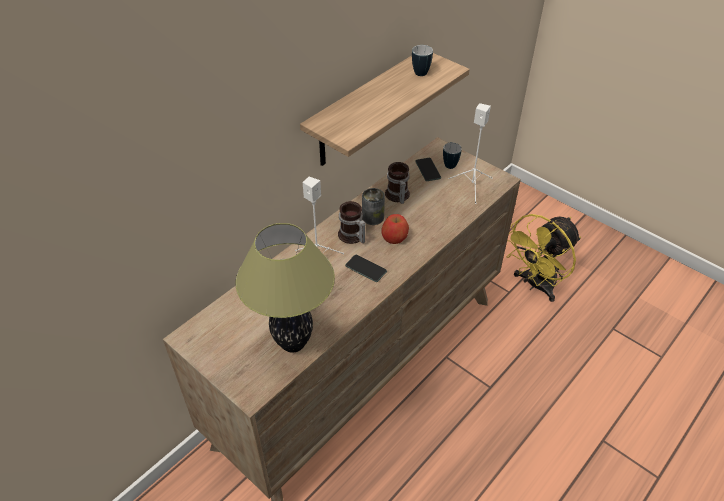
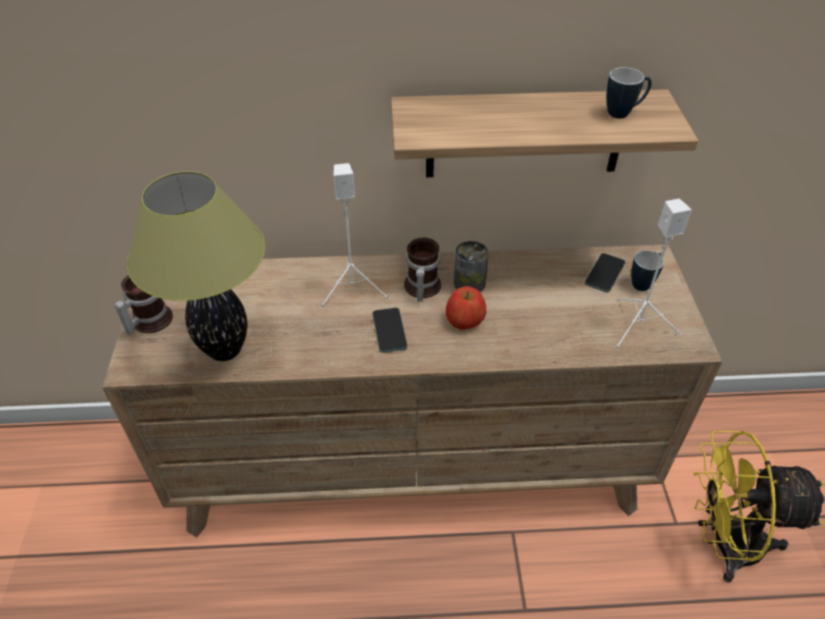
camera: 45 degrees right, 0 degrees up
(396, 196) = (527, 278): mug -> mug (148, 321)

